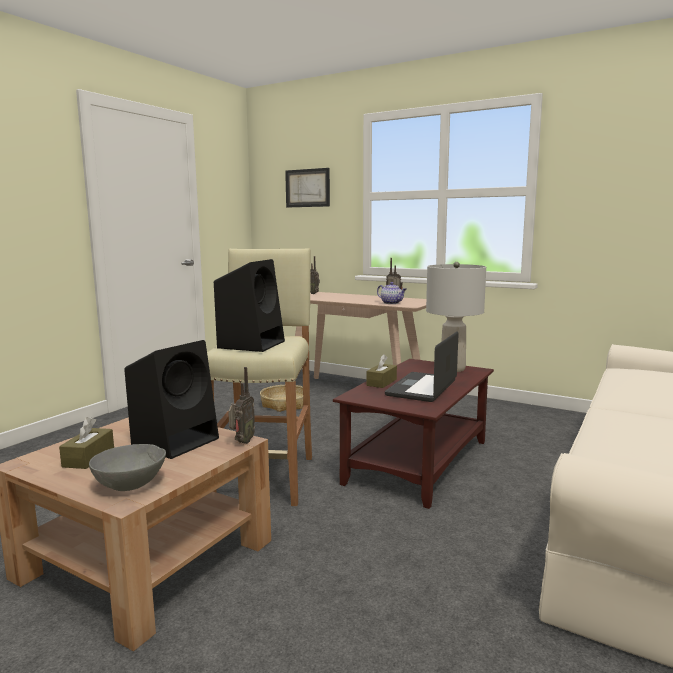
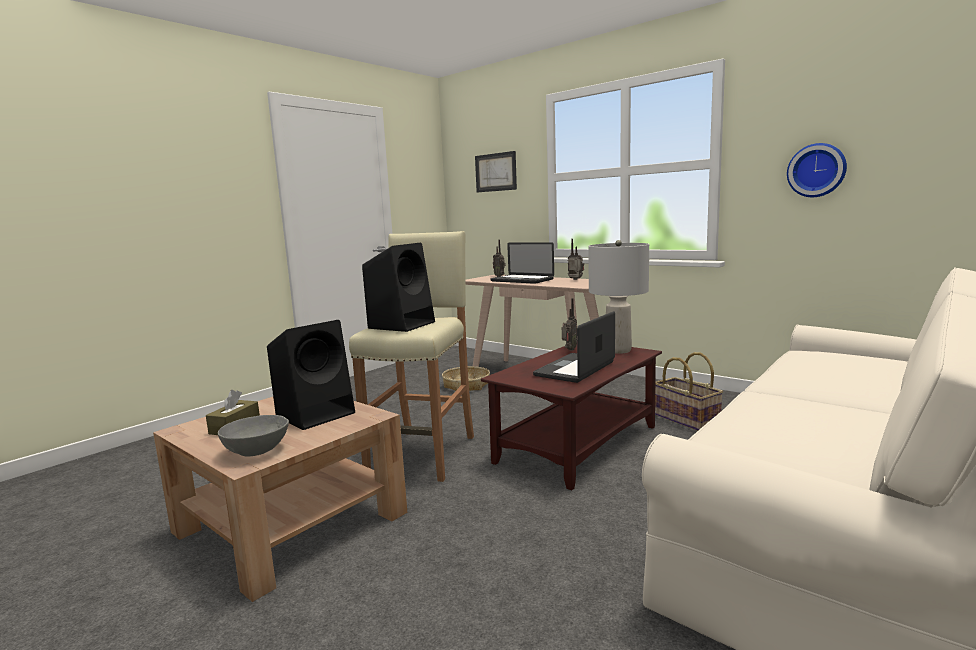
camera: 10 degrees right, 0 degrees up
(242, 442) = (373, 417): radio -> radio (569, 350)
(340, 298) = (522, 280): none -> laptop
(381, 382) = (537, 363): brown tissue box -> none
(392, 303) = (569, 284): teapot -> none
(509, 434) = (685, 419): none -> basket
(625, 202) = (816, 170): none -> wall clock

